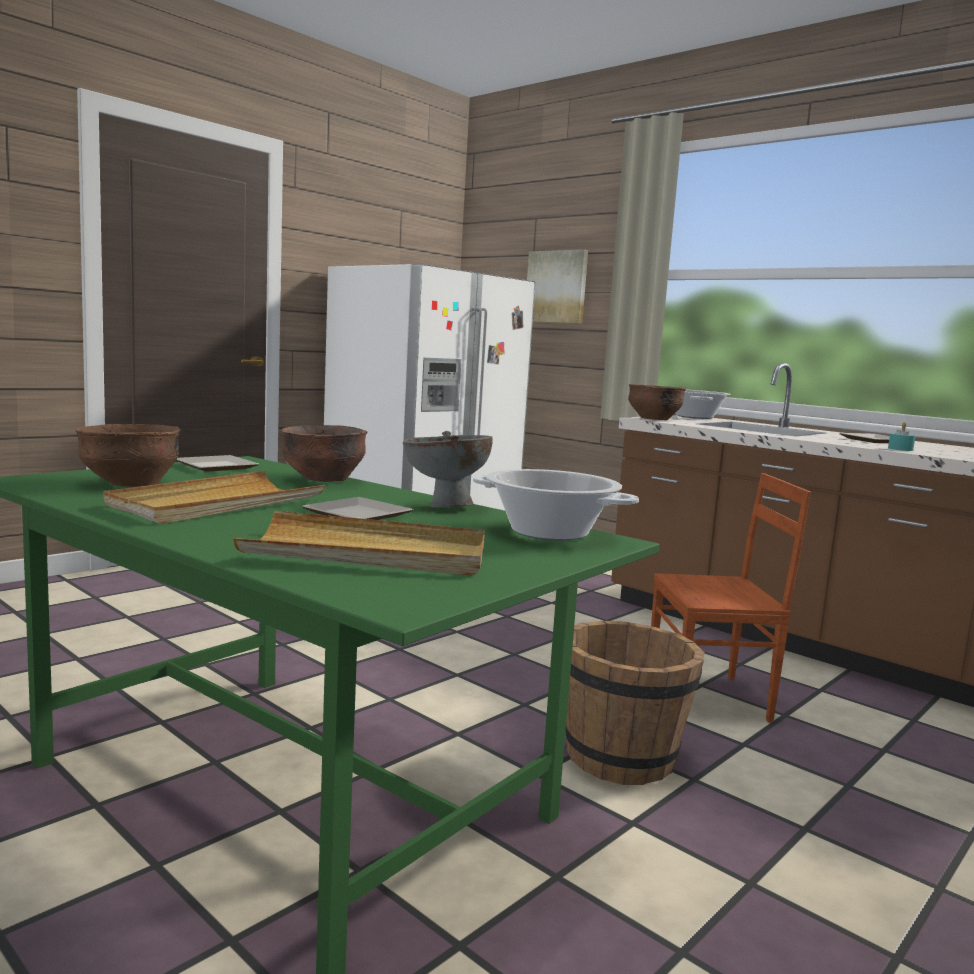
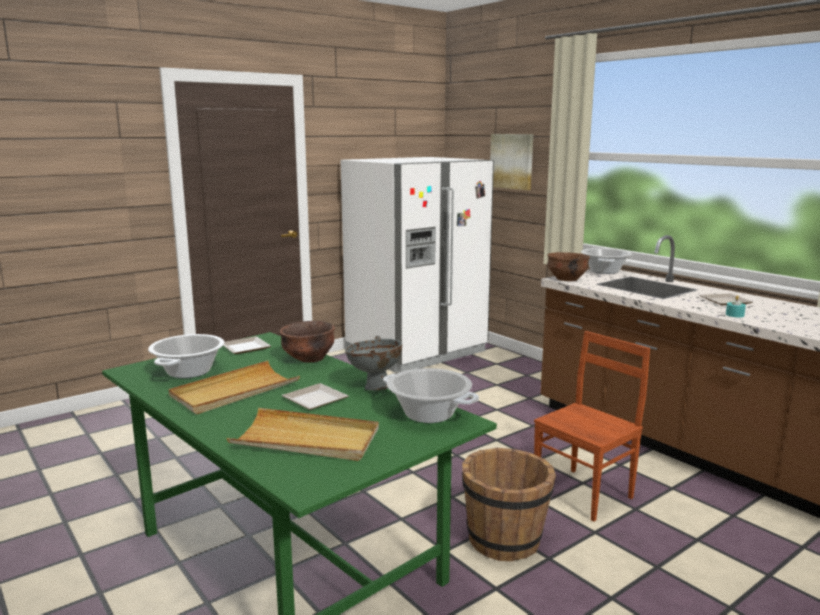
camera: 10 degrees right, 5 degrees up
(131, 484) = (189, 371): brown bowl -> cooking pot
(709, 698) = (585, 494): brown chair -> brown chair turned 45 degrees counterclockwise

